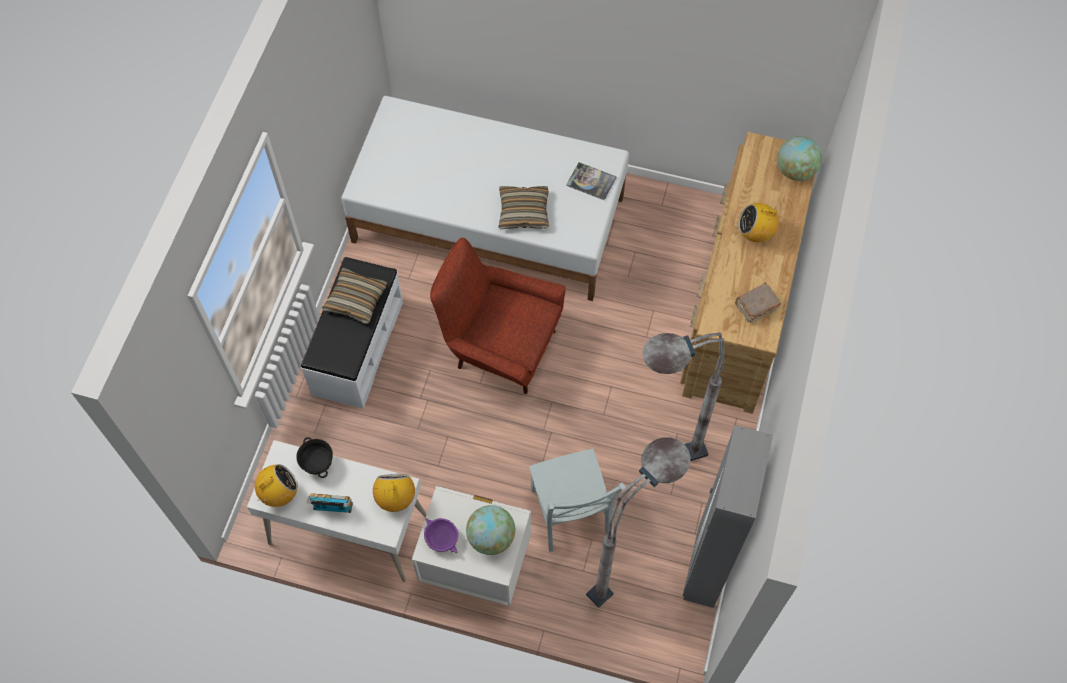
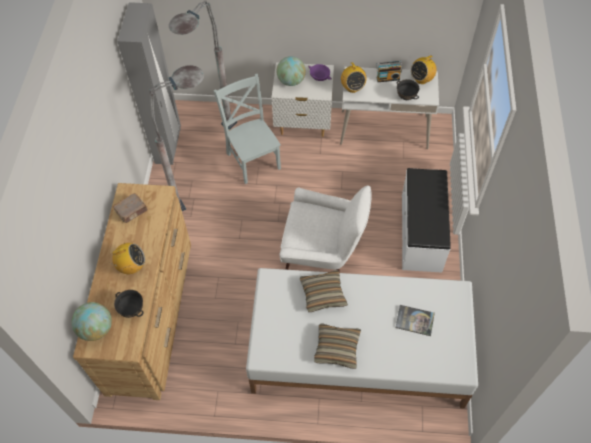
camera: 170 degrees right, 5 degrees down
(356, 300) = (428, 217): pillow -> pillow (337, 348)
(500, 346) = (322, 251): red armchair -> white armchair
(591, 181) = (273, 331): book -> book (414, 320)
(754, 184) = (132, 309): none -> black bowl

